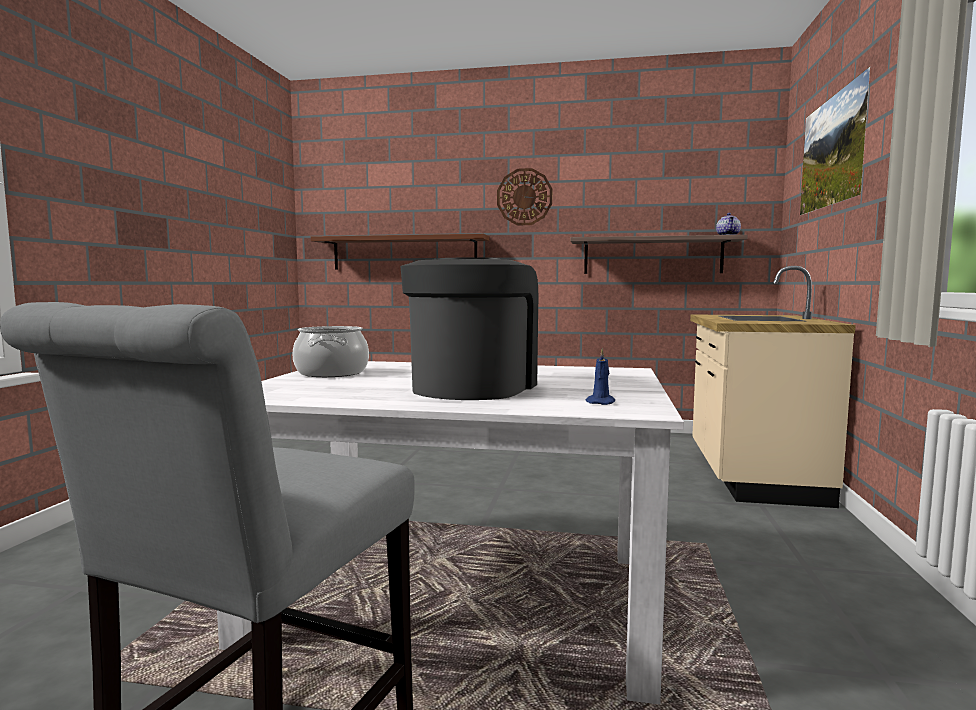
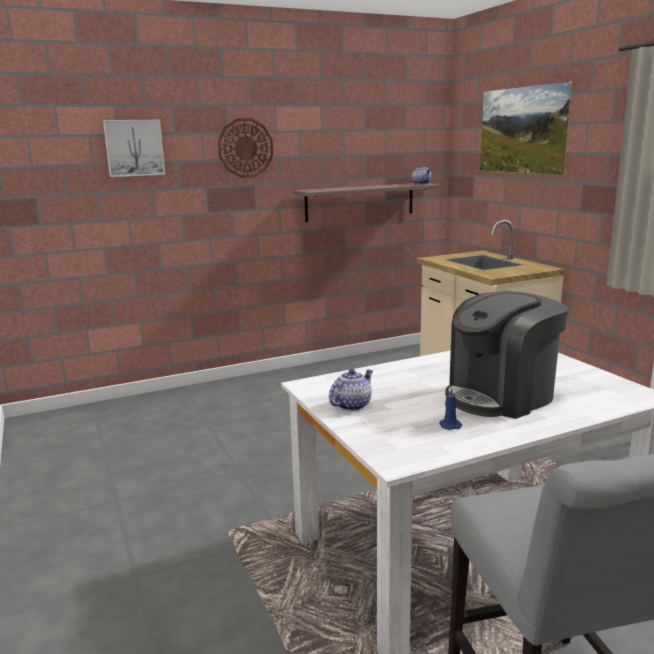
camera: 35 degrees left, 10 degrees up
(331, 373) = (351, 405): cooking pot -> teapot
(404, 253) = (117, 213): brown shelf -> none
(423, 197) = (134, 148): none -> picture
(472, 387) = (501, 396): coffee machine -> coffee machine turned 105 degrees counterclockwise
(601, 402) = (606, 392): blue candle -> blue candle (449, 425)

